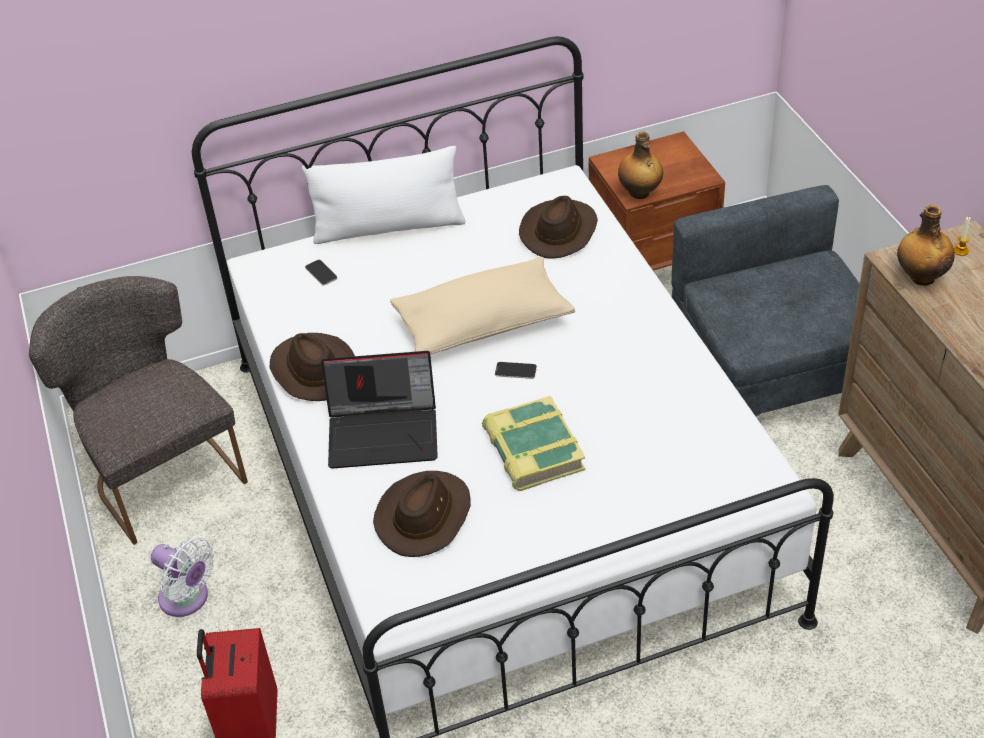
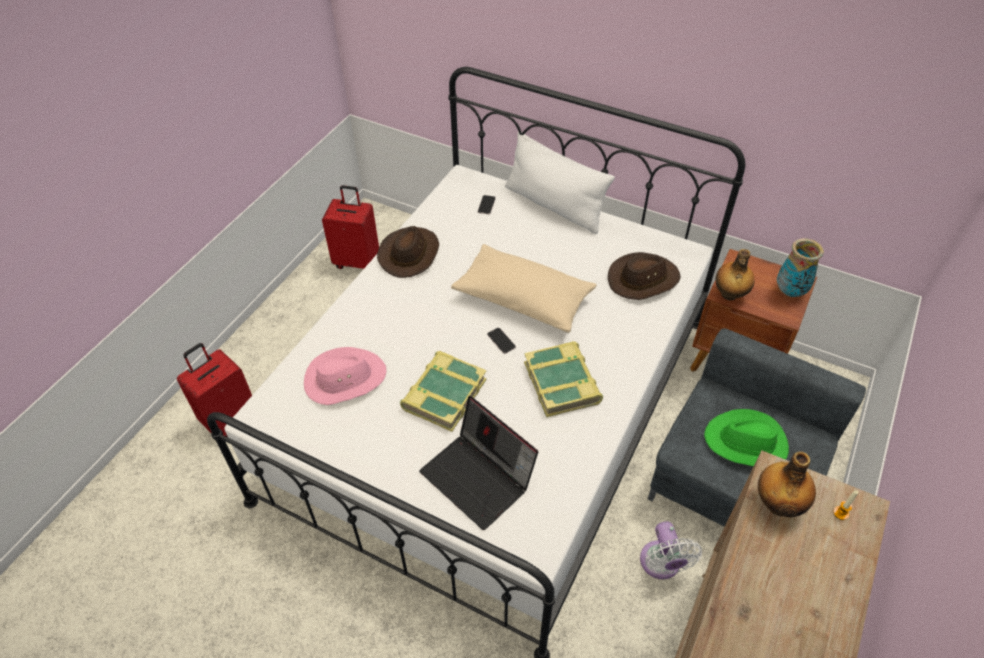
camera: 45 degrees right, 5 degrees up
(160, 473) = (358, 261): grey chair -> red suitcase
(187, 599) = (289, 332): white fan -> white fan (661, 565)
(385, 432) = (392, 316): laptop -> laptop (479, 478)
(424, 515) = (344, 378): brown hat -> pink hat
(615, 359) = (562, 383): none -> book
(680, 157) = (790, 291): none -> vase
(782, 304) = (746, 442): none -> green hat

